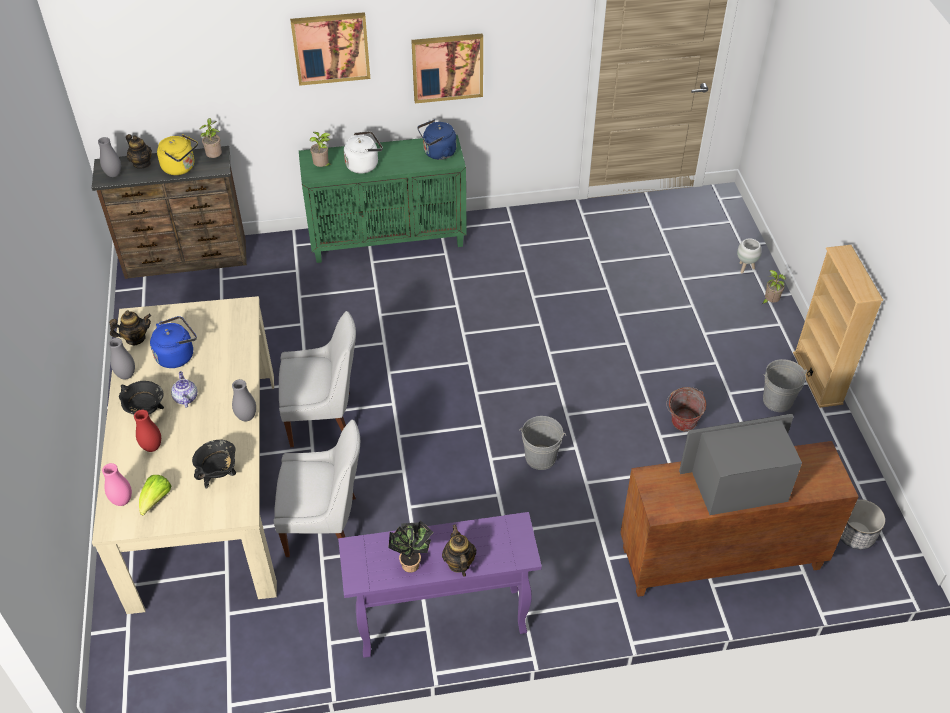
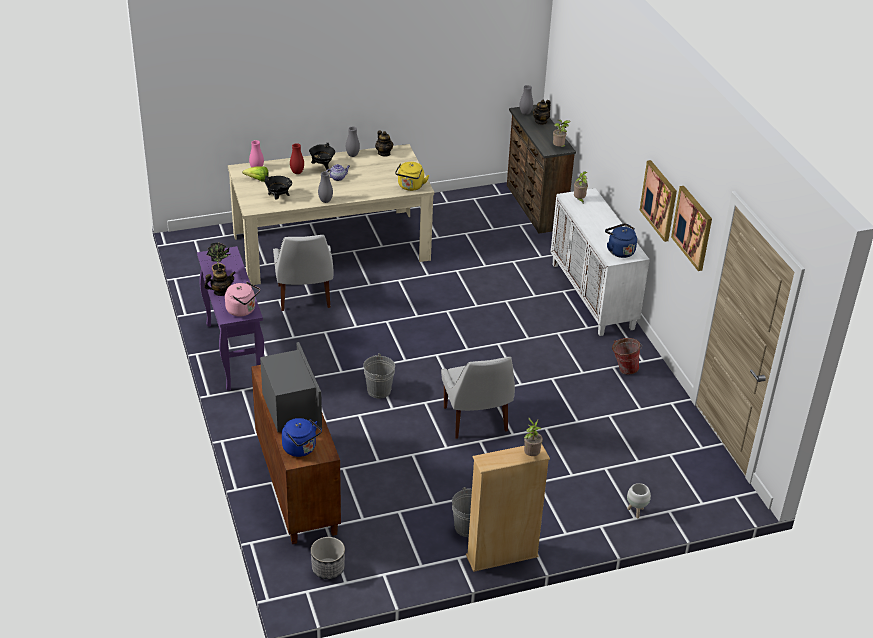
camera: 80 degrees right, 10 degrees down
(177, 355) = (373, 170): blue kettle -> blue kettle (301, 449)
(181, 168) = (542, 136): yellow kettle -> yellow kettle (410, 187)
(324, 419) = (396, 286): white chair -> white chair (476, 421)
(331, 48) = (623, 128): picture -> picture (693, 227)
(364, 164) = (590, 218): white kettle -> none
(388, 239) = (593, 296): green cabinet -> white cabinet
(509, 535) = (242, 310): none -> pink kettle
(681, 426) = (425, 466): bucket -> bucket (623, 368)
(769, 302) = (594, 527): potted plant -> potted plant (531, 455)

